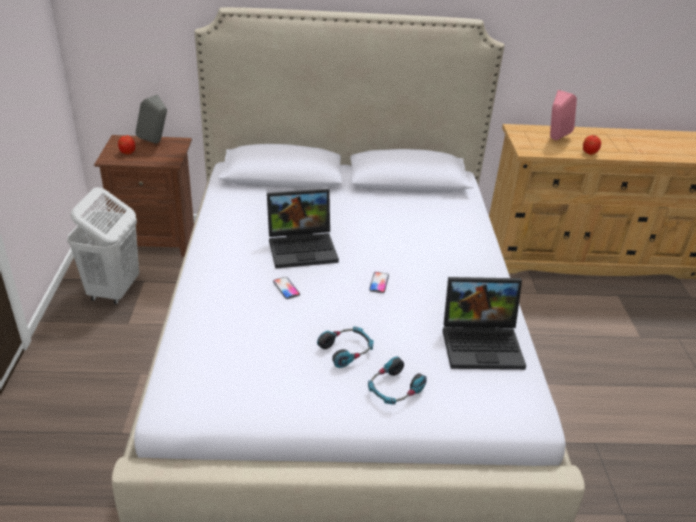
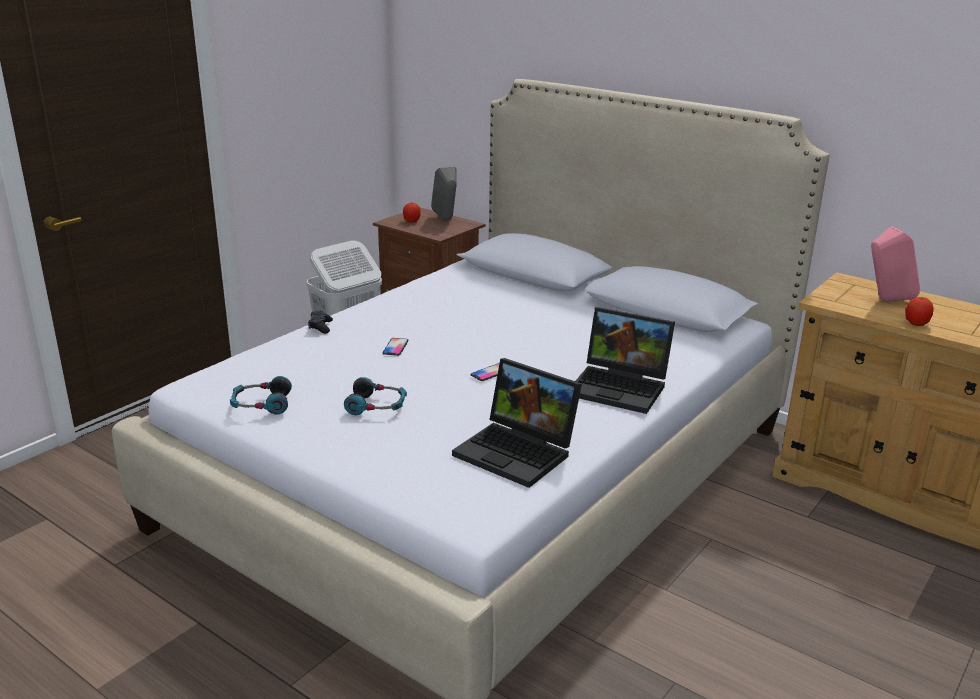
camera: 40 degrees right, 10 degrees down
(197, 292) = (320, 327): none -> black game controller
(303, 247) = (461, 326): laptop -> laptop (621, 387)
(394, 389) = (372, 446): headphones -> headphones (261, 404)

